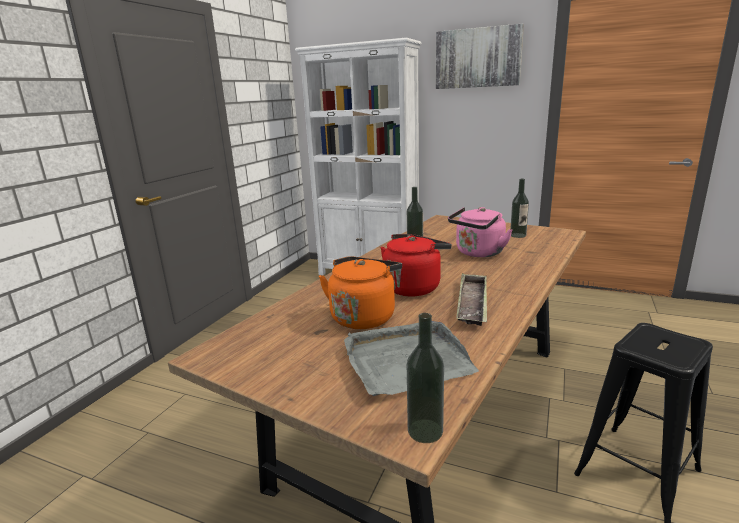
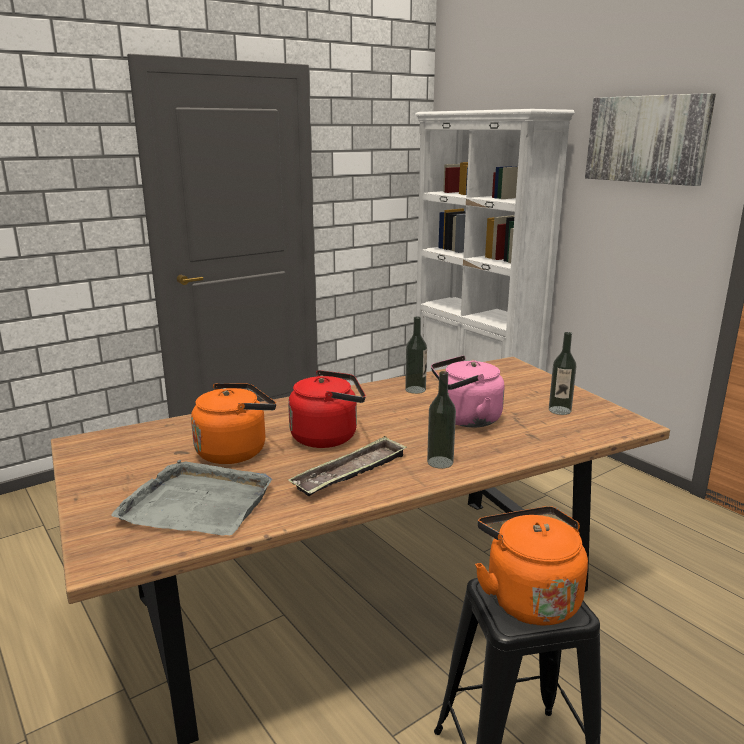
camera: 30 degrees right, 0 degrees up
(425, 431) = (115, 562): bottle -> bottle (440, 462)
(659, 342) = (528, 597): none -> orange kettle

